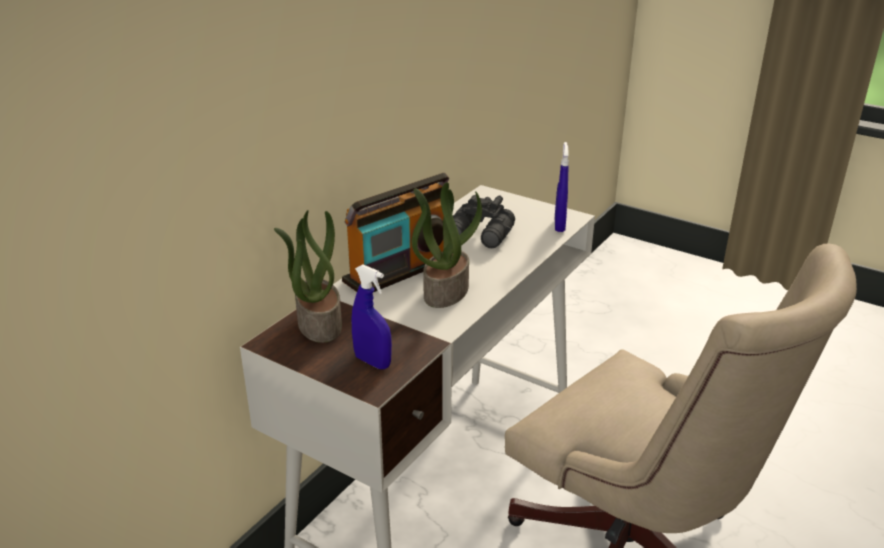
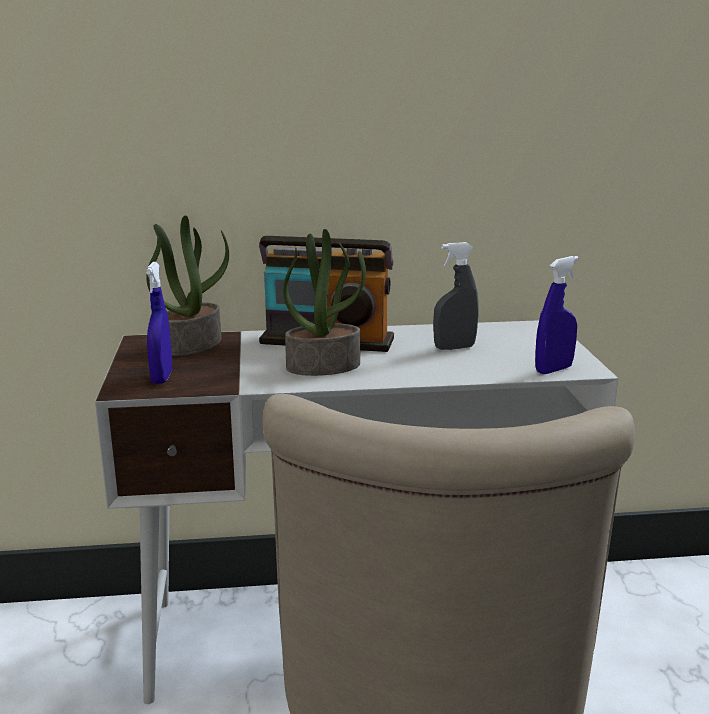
camera: 50 degrees right, 10 degrees down
(480, 235) = (454, 347): black binoculars -> grey spray bottle

